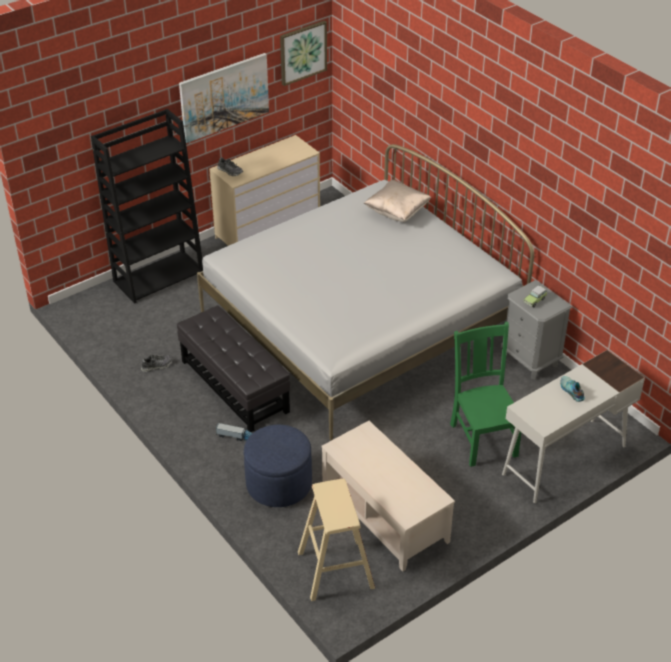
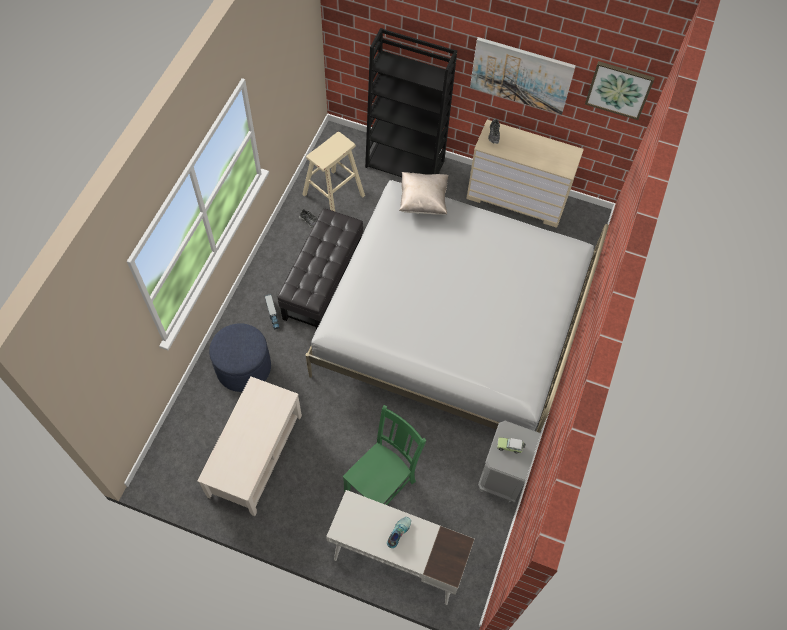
camera: 55 degrees right, 20 degrees up
(335, 569) = (184, 451): beige stool -> beige stool (333, 195)
(397, 212) = (547, 279): beige pillow -> beige pillow (423, 201)

